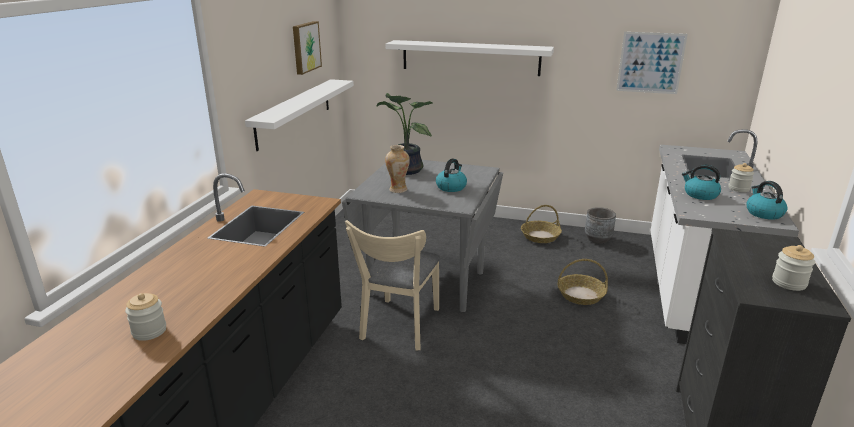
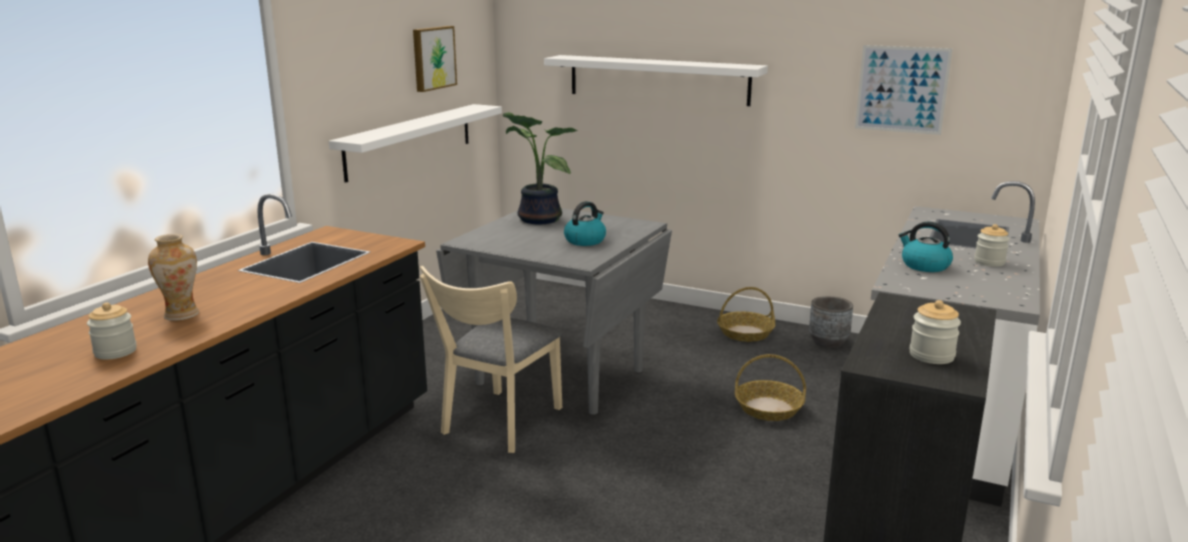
camera: 10 degrees right, 5 degrees down
(398, 190) = (513, 239): vase -> vase (181, 315)
(763, 213) = (1002, 292): kettle -> none

